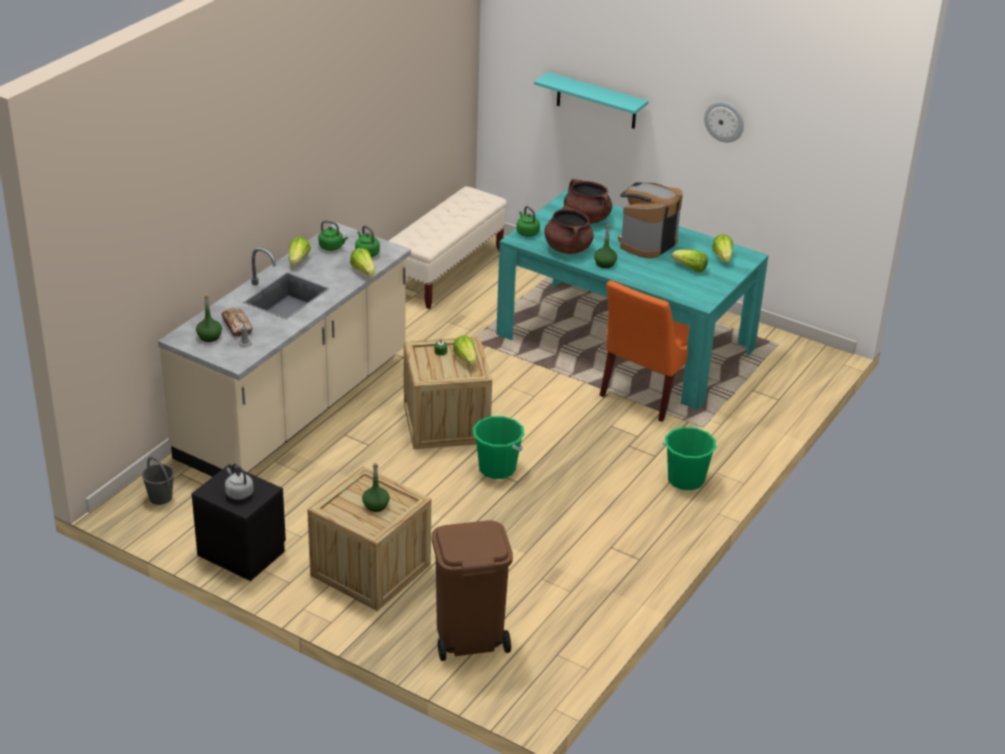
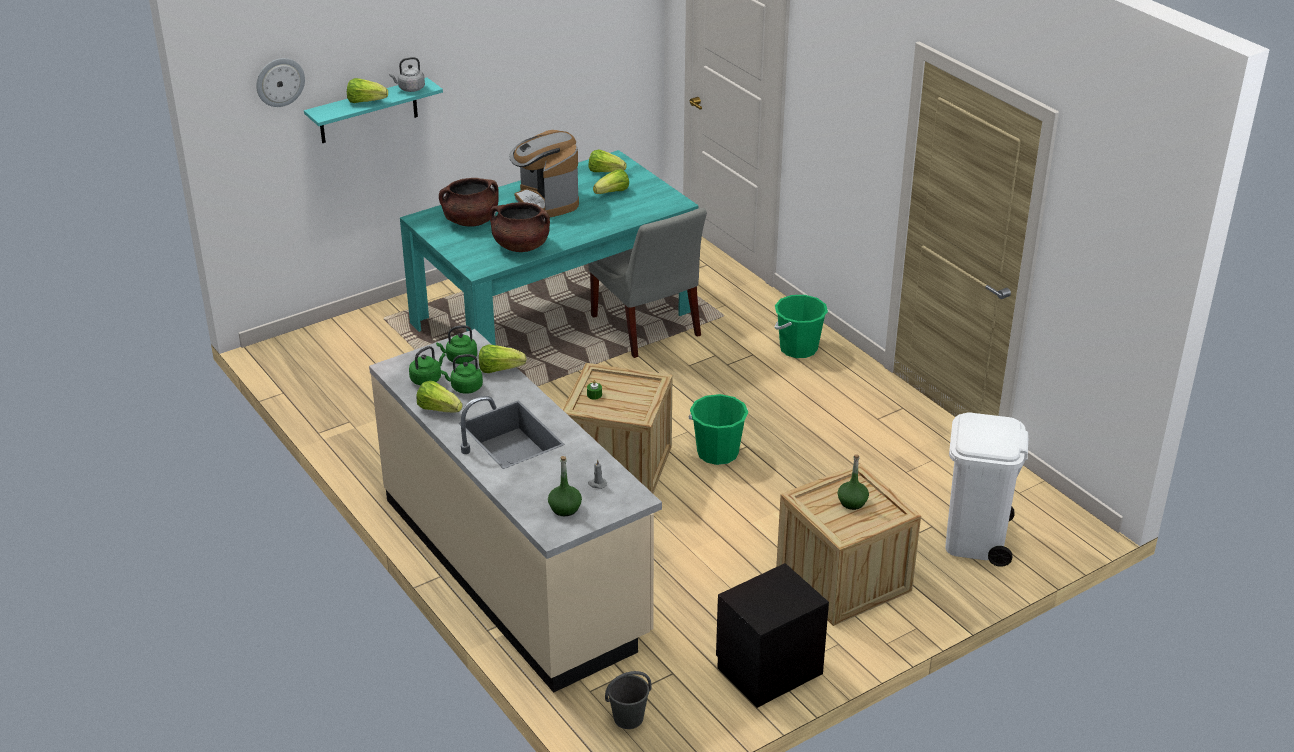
camera: 65 degrees left, 0 degrees up
(237, 326) = (555, 483): bread -> none
(238, 493) = (778, 597): grey kettle -> grey kettle (410, 89)
(446, 272) = (326, 392): beige bench -> none
(466, 359) = (620, 382): lettuce -> lettuce (366, 101)
(468, 637) = (975, 540): brown trash can -> white trash can
(527, 232) = (469, 261): green kettle -> green kettle (465, 388)
(604, 263) = (567, 234): green bottle -> none
(648, 392) = (647, 329): orange chair -> grey chair
(724, 121) = (510, 53): wall clock -> wall clock (280, 82)

